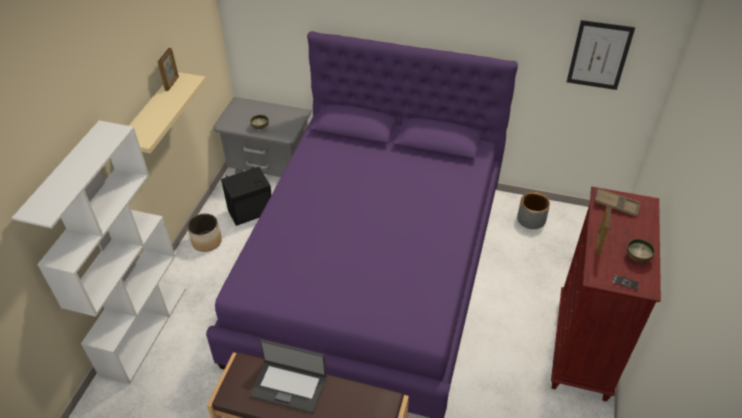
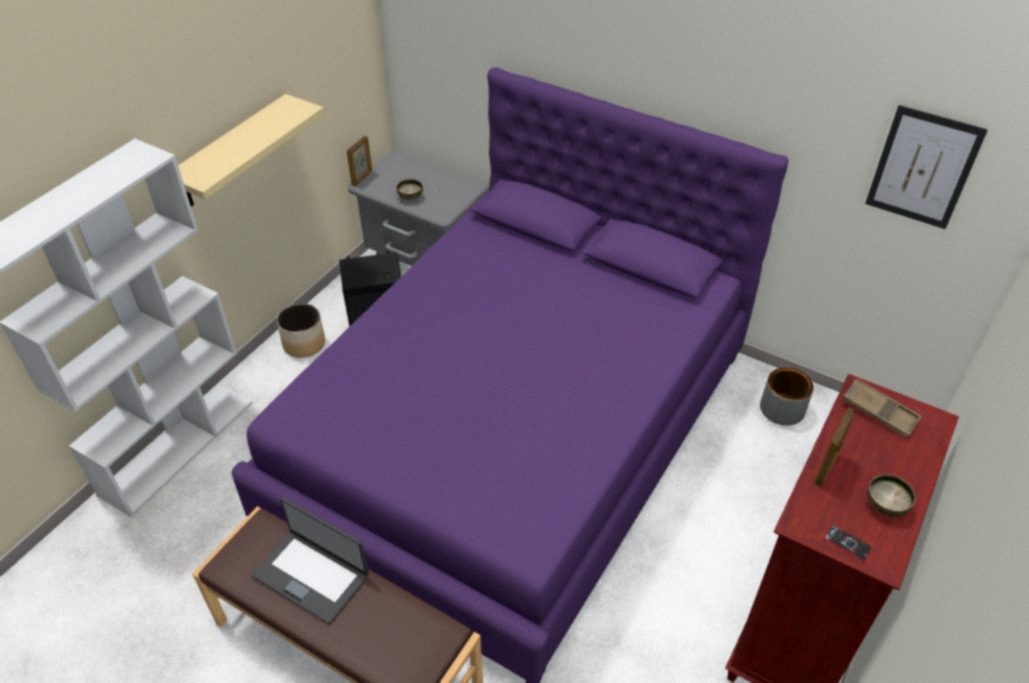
camera: 15 degrees right, 0 degrees up
(172, 83) = (275, 109): picture frame -> picture frame (362, 178)

